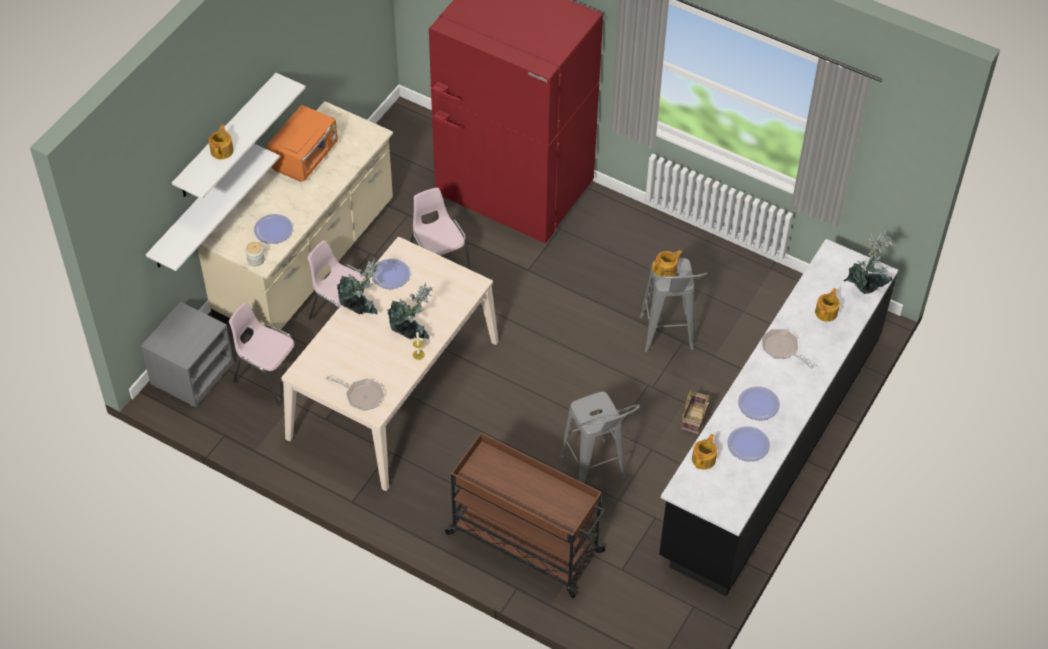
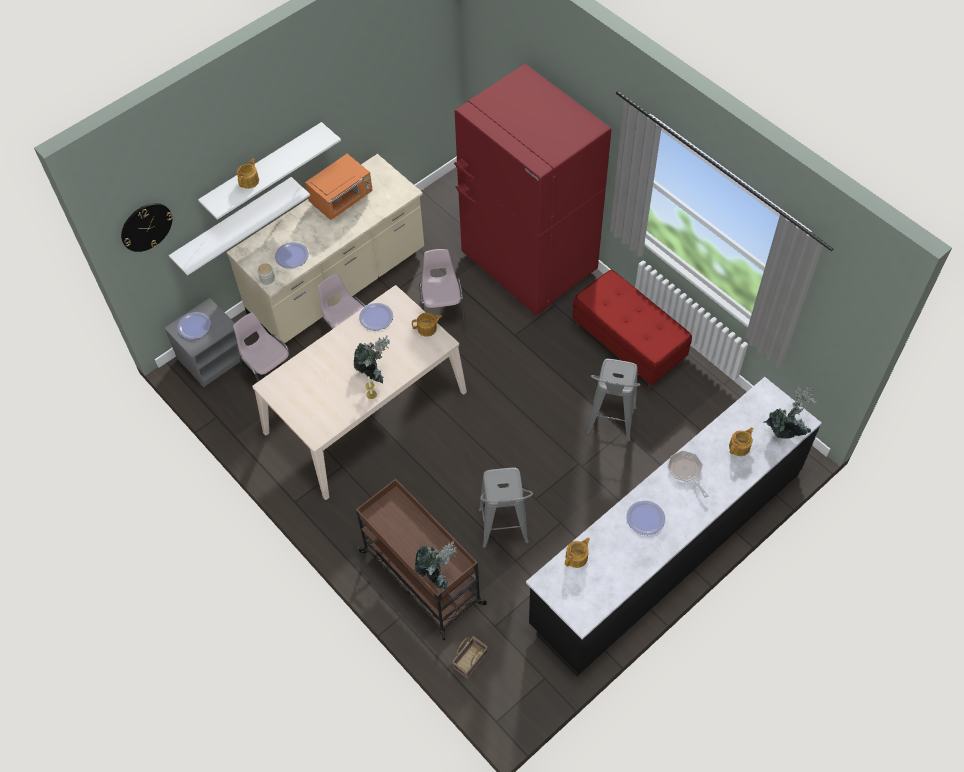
camera: 20 degrees right, 5 degrees up
(128, 222) = (146, 226): none -> wall clock
(361, 307) = (340, 340): potted plant -> potted plant (436, 575)
(361, 396) = (310, 419): frying pan -> none
(655, 252) = (628, 345): none -> red bench
(666, 269) = (613, 369): teapot -> teapot (427, 328)
(695, 420) = (608, 506): basket -> basket (470, 662)
(748, 444) = (622, 554): plate -> plate (194, 326)

